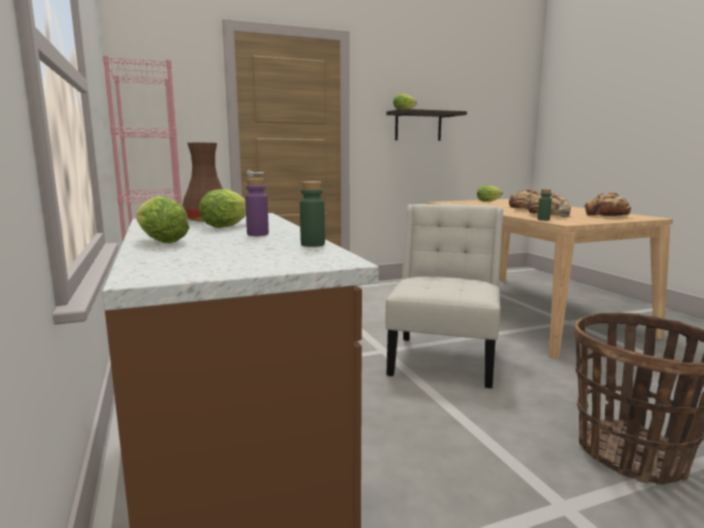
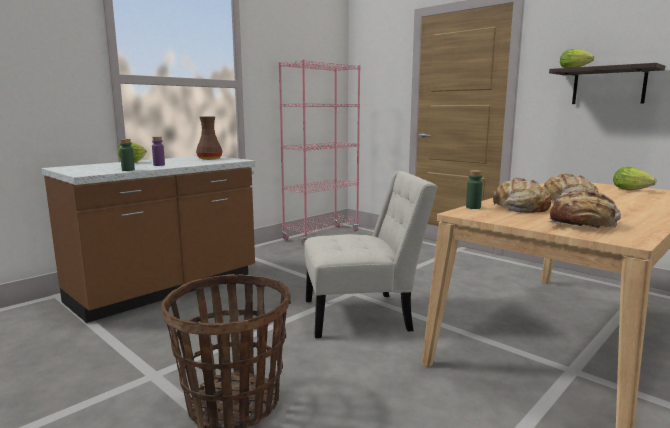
camera: 65 degrees right, 0 degrees up
(228, 226) = (187, 161): lettuce -> none

